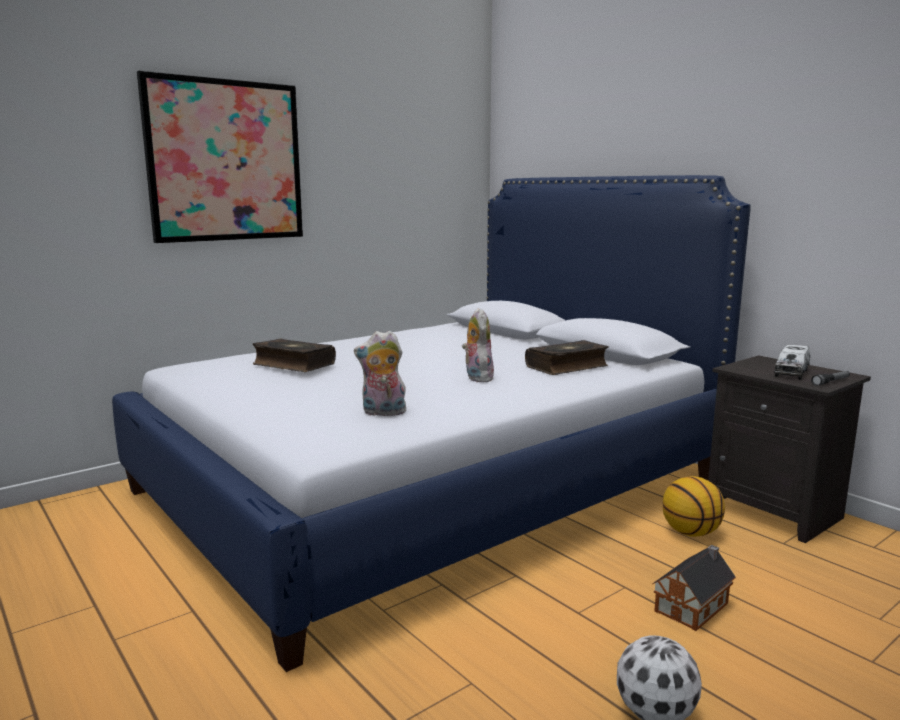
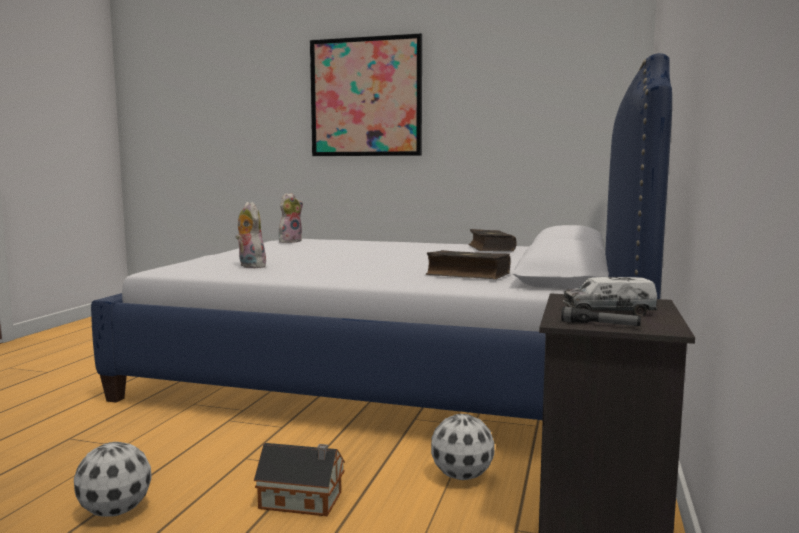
camera: 55 degrees right, 5 degrees down
(293, 365) = (323, 244): book -> book (490, 248)
(477, 378) = (377, 266): plush toy -> plush toy (290, 241)
(690, 532) = (462, 476): basketball -> football

